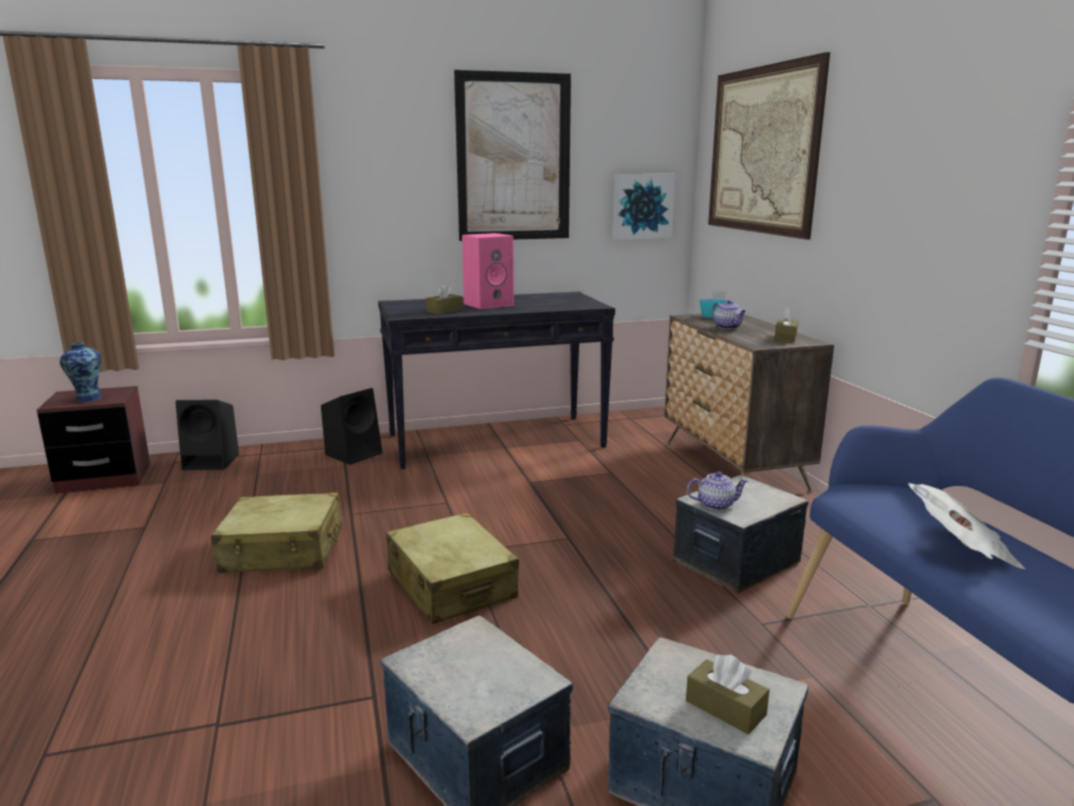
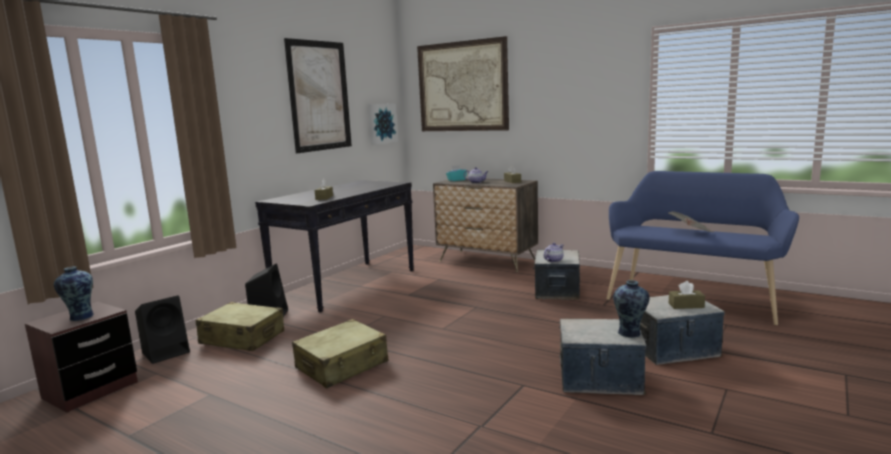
camera: 40 degrees left, 5 degrees down
(451, 585) = (465, 341): beige suitcase -> beige suitcase (242, 338)
(489, 304) = (336, 191): pink speaker -> none
(494, 705) = (630, 333): none -> vase

